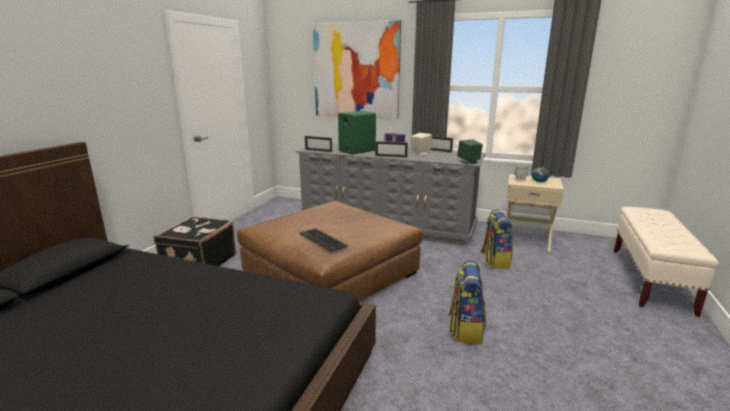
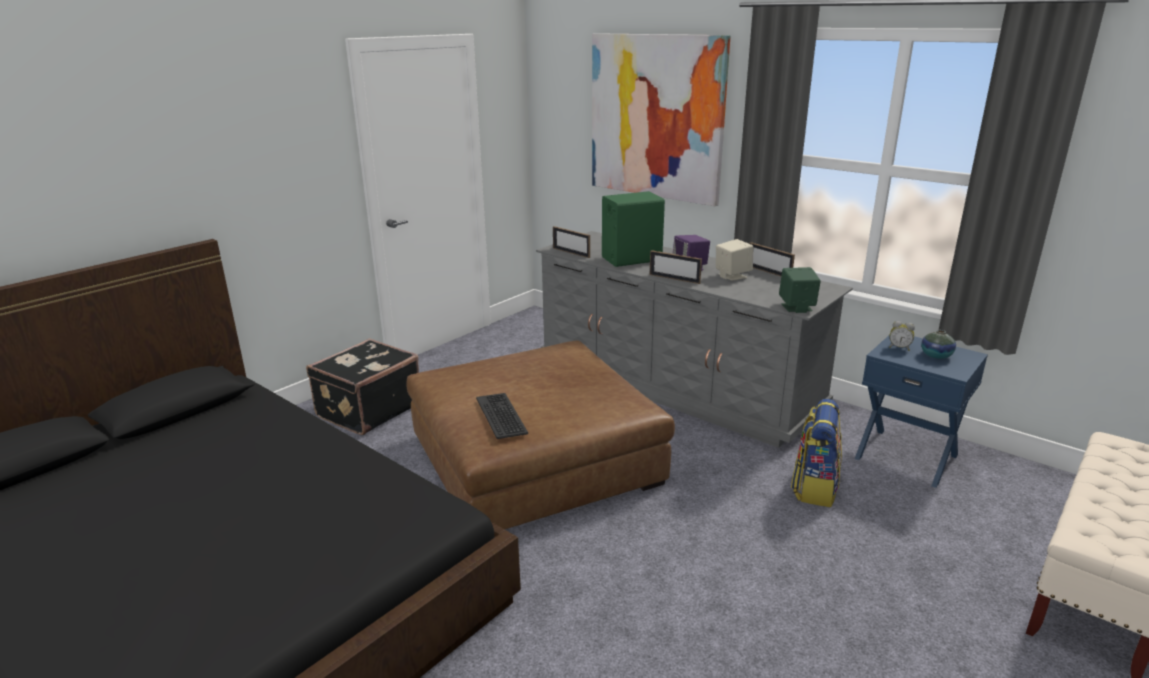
camera: 20 degrees right, 5 degrees up
(465, 329) = (676, 599): backpack -> none
(526, 240) = (906, 456): beige nightstand -> blue nightstand

